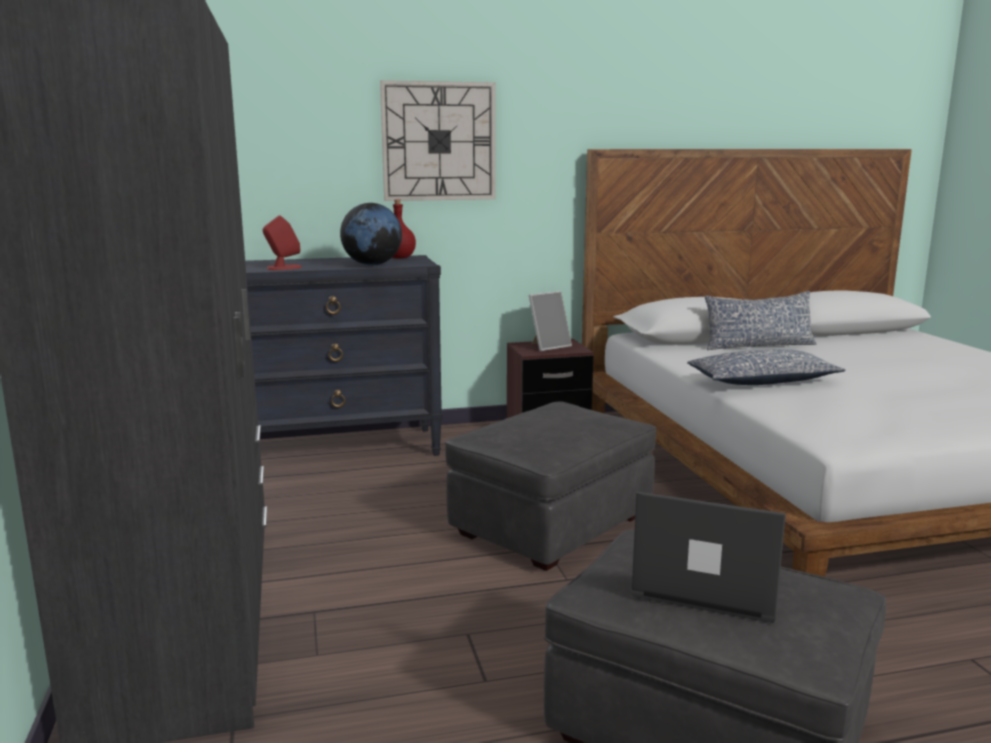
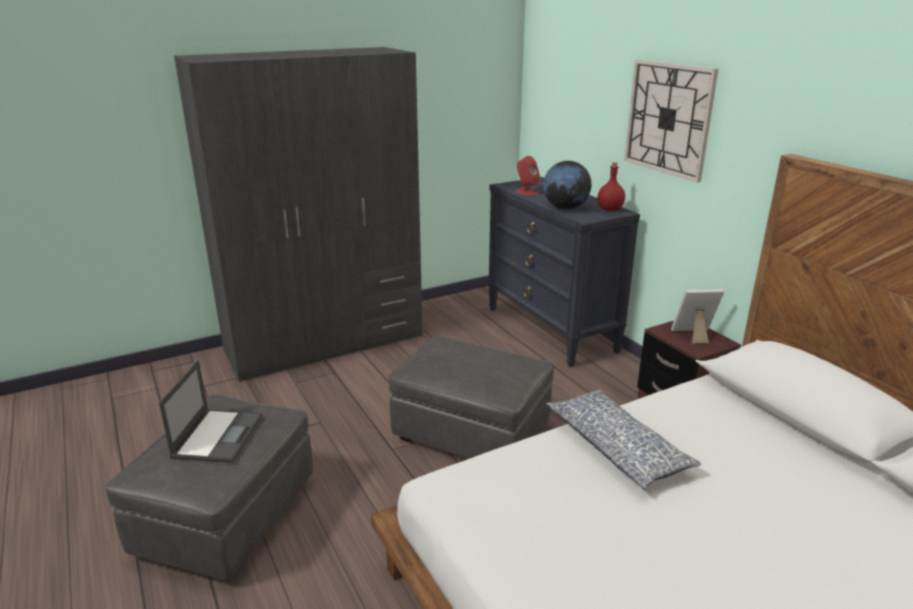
camera: 75 degrees right, 10 degrees up
(548, 346) = (693, 335): picture frame -> picture frame turned 135 degrees clockwise
(758, 345) = (800, 450): pillow -> none

